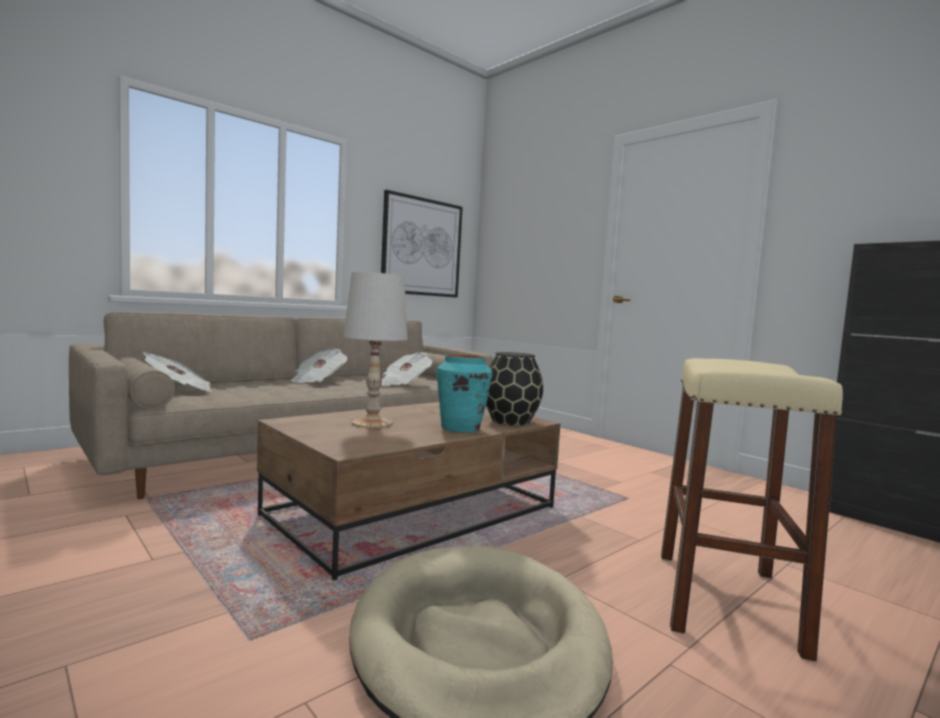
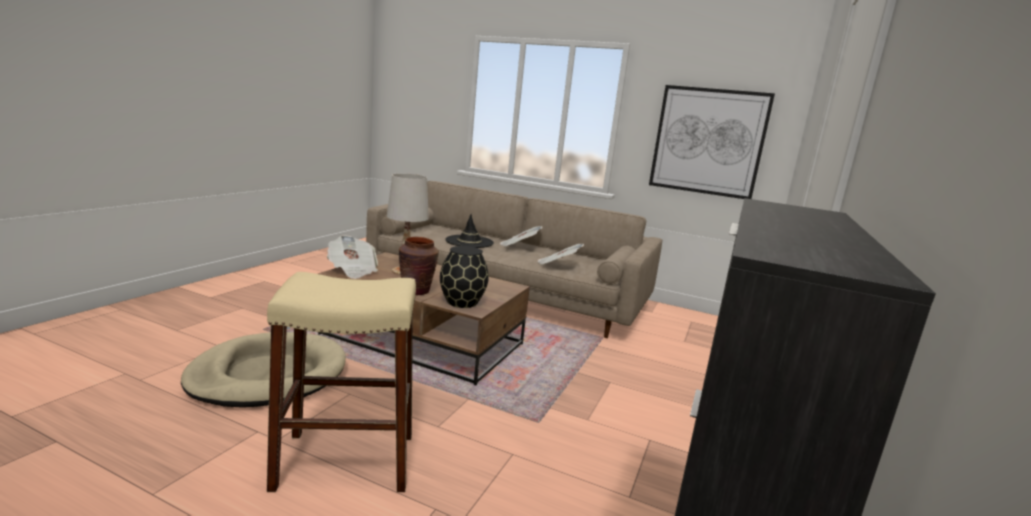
camera: 65 degrees right, 10 degrees up
(180, 390) = (434, 230): newspaper -> newspaper (352, 270)
(268, 388) = (469, 242): none -> black hat
(461, 429) = (416, 290): turquoise vase -> brown vase

